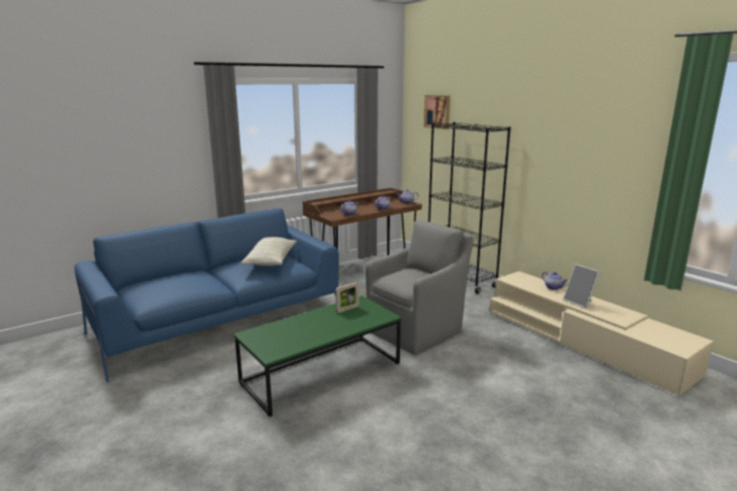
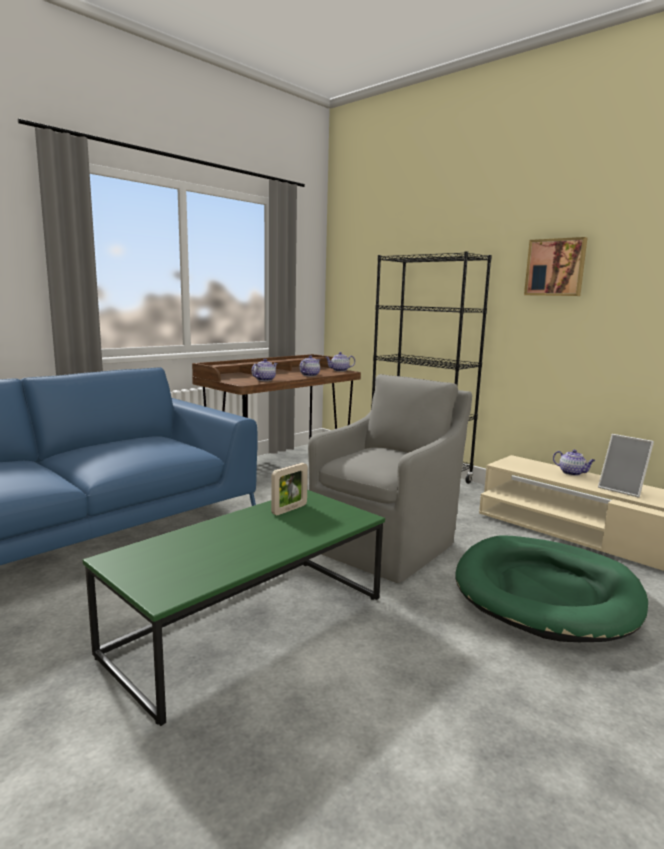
camera: 10 degrees left, 5 degrees down
(271, 261) = (147, 444): pillow -> none
(438, 111) = (378, 248): picture -> picture (555, 267)
(506, 367) = (546, 593): none -> green dog bed

